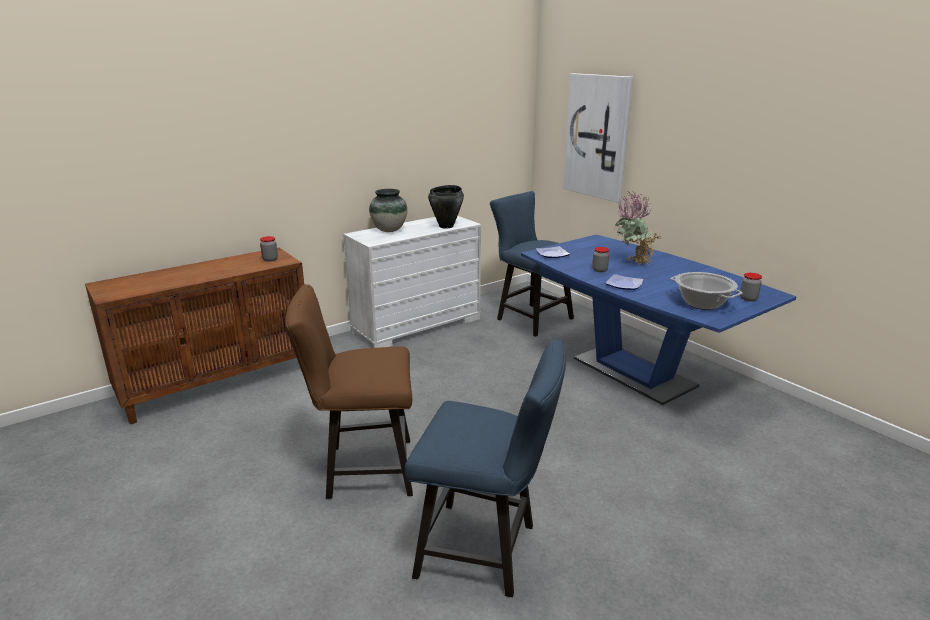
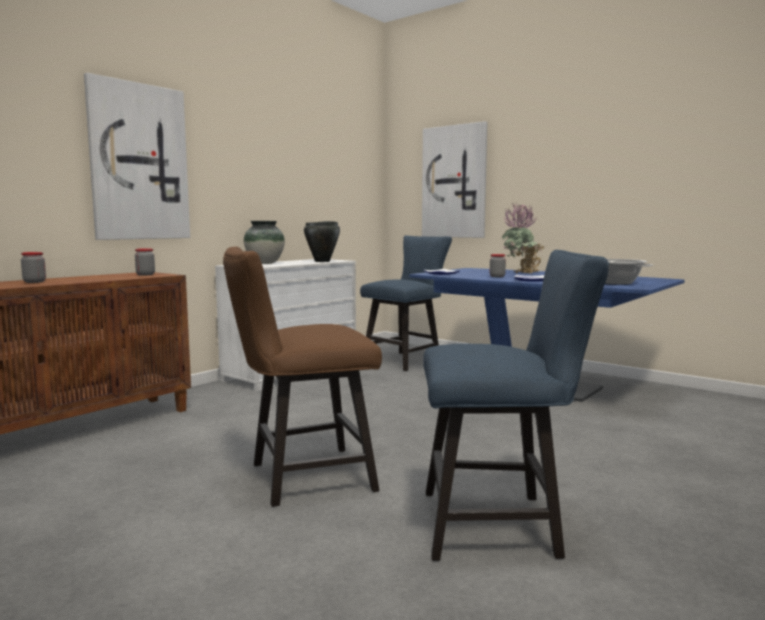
camera: 15 degrees left, 15 degrees down
(265, 151) = (139, 162): none -> picture
(530, 318) = (406, 360): blue chair -> blue chair turned 105 degrees clockwise
(748, 298) = (648, 280): jar -> jar (34, 282)

